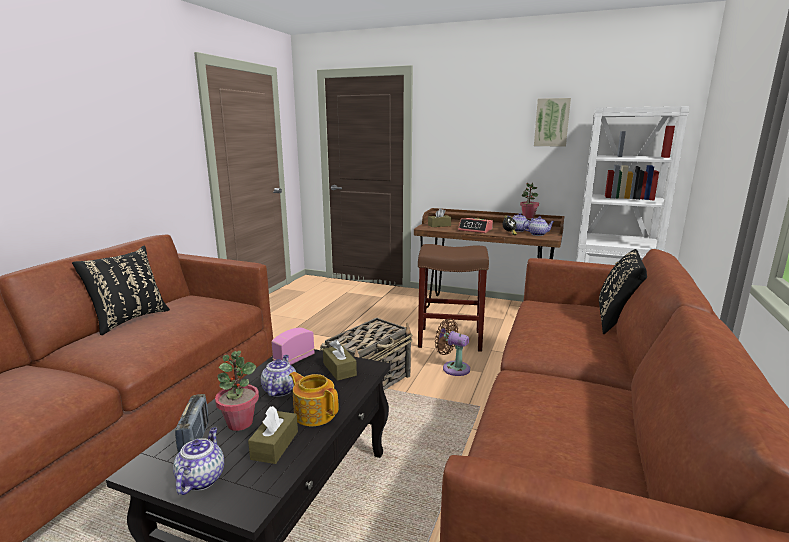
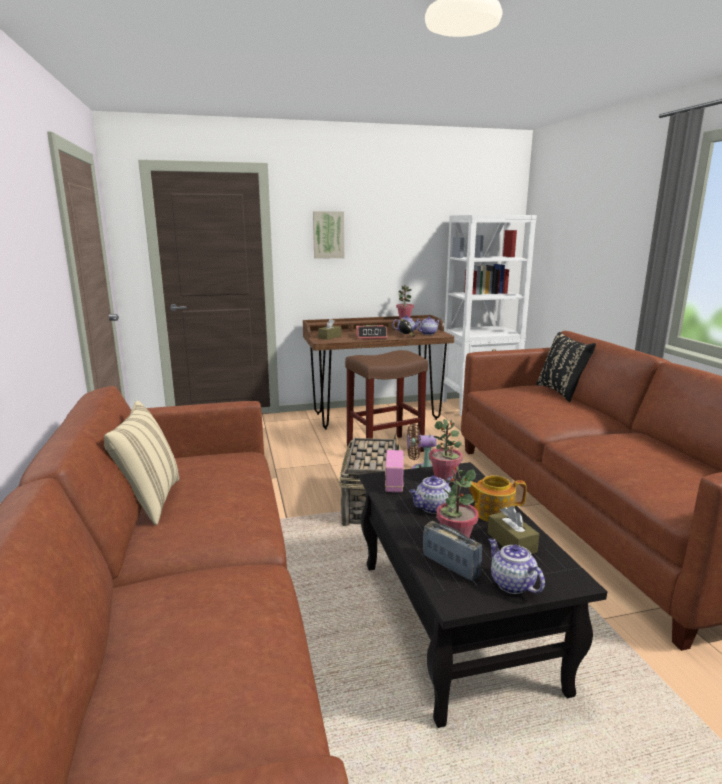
camera: 35 degrees left, 0 degrees up
(129, 319) = (149, 501): black pillow -> beige pillow
(279, 390) = (432, 508): teapot -> teapot turned 90 degrees counterclockwise
(339, 369) = (444, 478): brown tissue box -> potted plant
(552, 122) = (413, 227): picture -> picture (328, 235)

